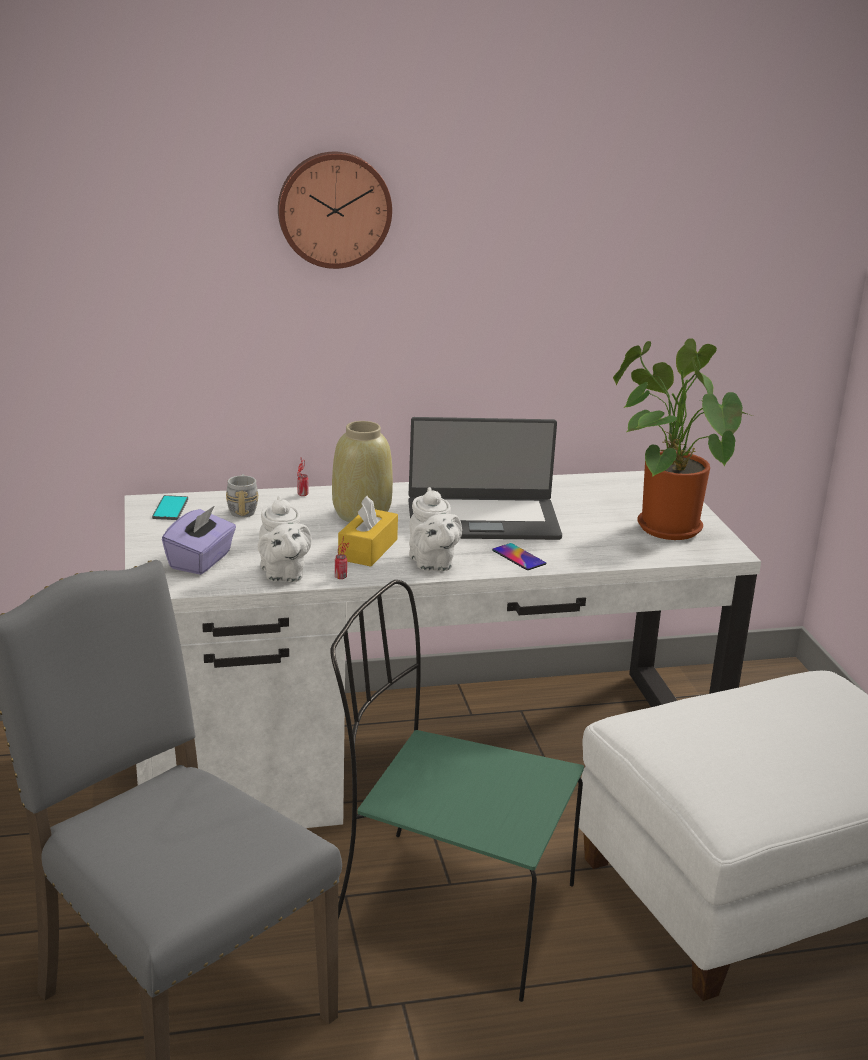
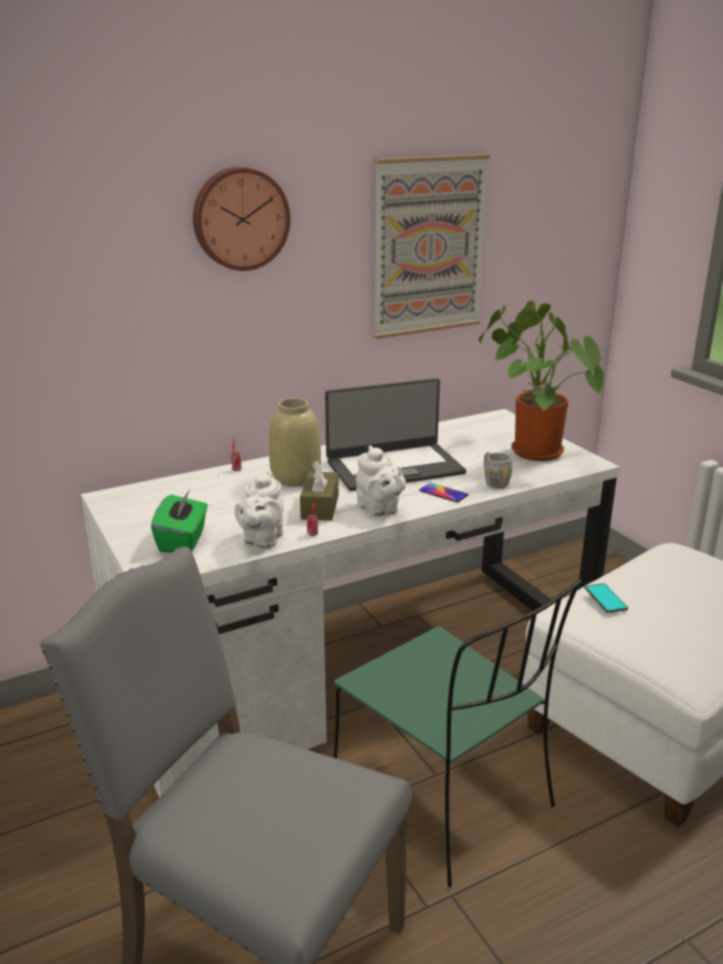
camera: 15 degrees left, 0 degrees up
(170, 508) = (129, 499): phone -> phone (605, 598)
(201, 561) = (183, 540): purple tissue box -> green tissue box
(243, 509) = (193, 490): grey mug -> grey mug (494, 481)
(283, 574) = (262, 540): white teapot -> white teapot turned 45 degrees clockwise
(368, 549) = (320, 507): yellow tissue box -> brown tissue box
(448, 910) = (446, 799): green chair -> green chair turned 135 degrees counterclockwise
(575, 258) = (428, 246): none -> picture

